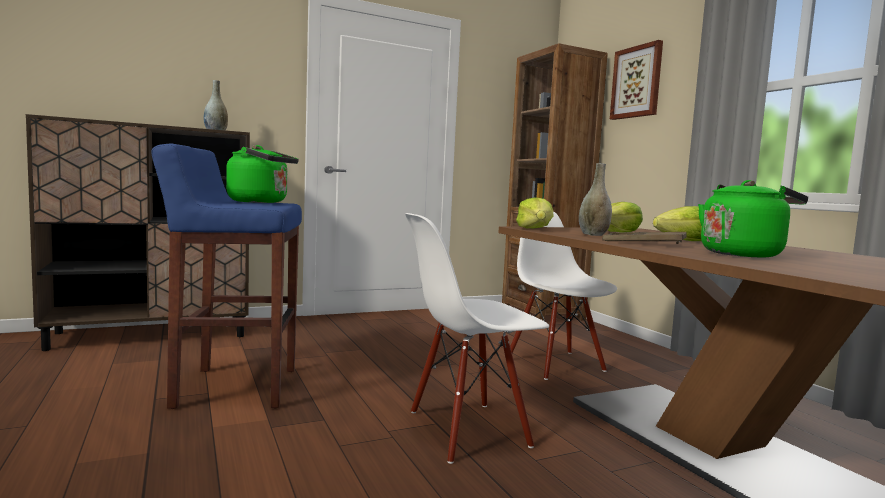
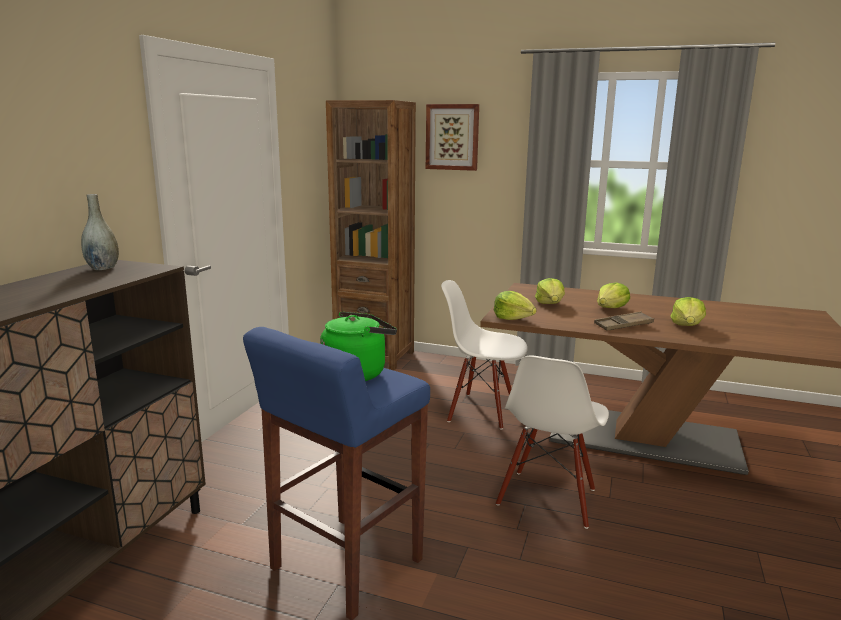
camera: 45 degrees left, 10 degrees up
(593, 235) = (564, 317): grey vase -> none
(743, 254) = (687, 326): green kettle -> lettuce

